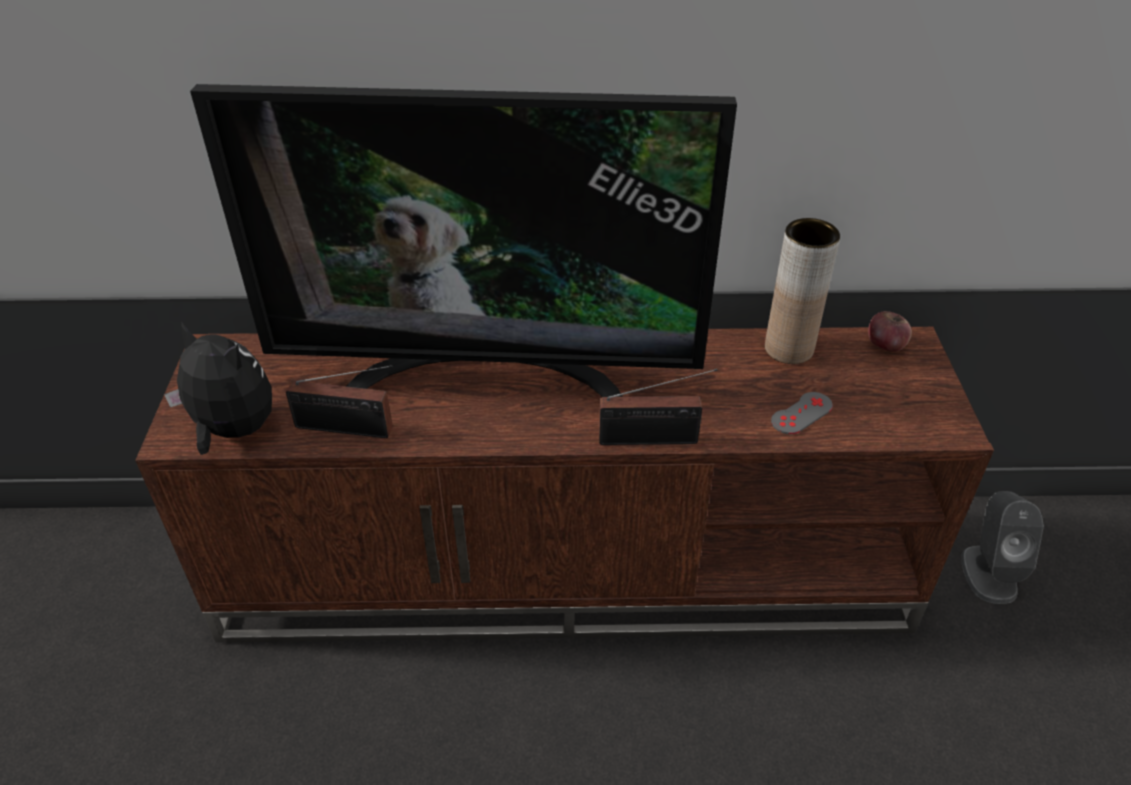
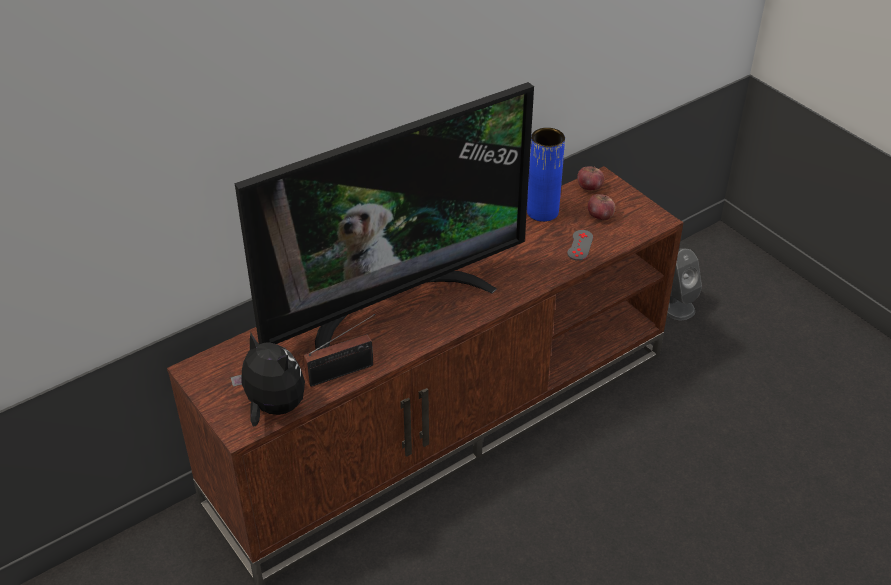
camera: 35 degrees left, 0 degrees up
(232, 431) = (273, 407): plush toy -> plush toy turned 45 degrees clockwise
(653, 439) = (519, 295): radio -> none
(788, 349) = (542, 212): brown vase -> blue vase
(867, 388) = (600, 216): none -> apple

